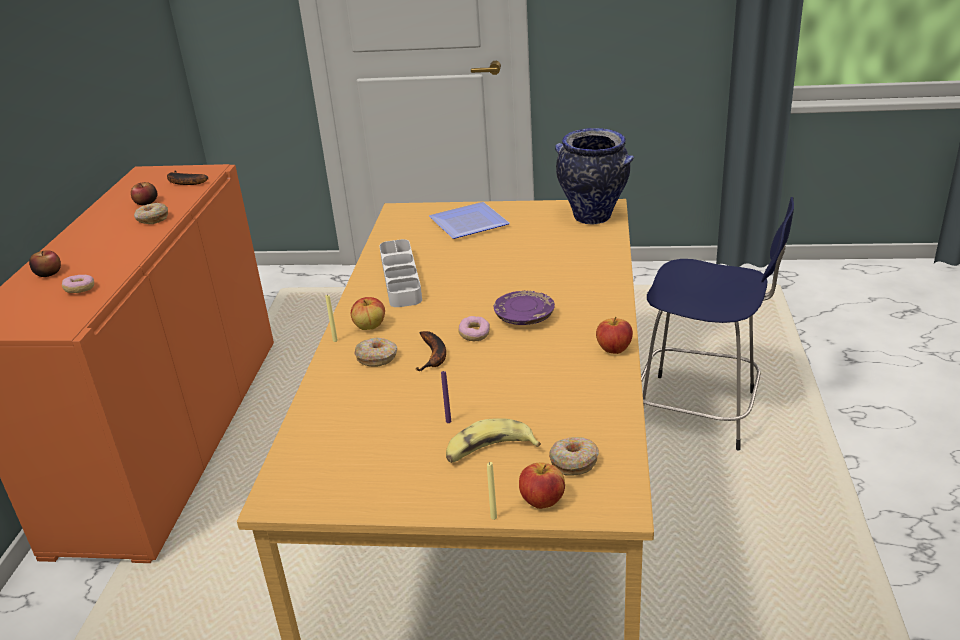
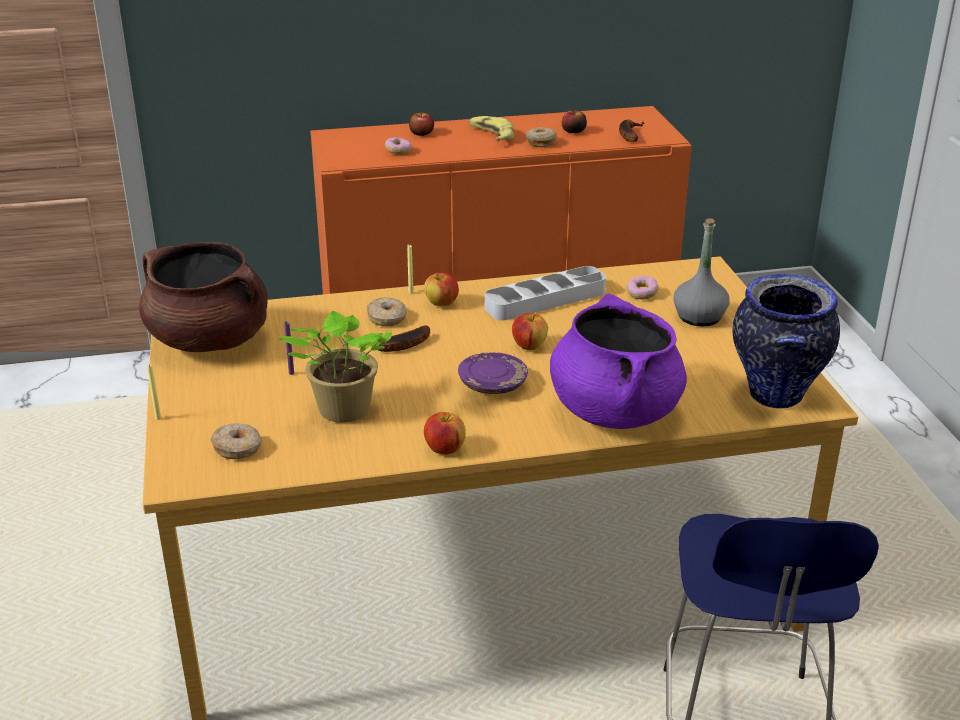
camera: 70 degrees right, 0 degrees up
(344, 474) = (210, 340): none -> brown cooking pot
(471, 224) = (699, 317): plate -> grey bottle
(474, 335) = (446, 361): donut -> donut (641, 294)
(489, 451) = (249, 401): banana -> banana (491, 135)
(533, 396) = (341, 411): none -> potted plant
(542, 501) = (180, 439): apple -> apple (529, 346)
(587, 273) = (614, 411): none -> purple cooking pot

